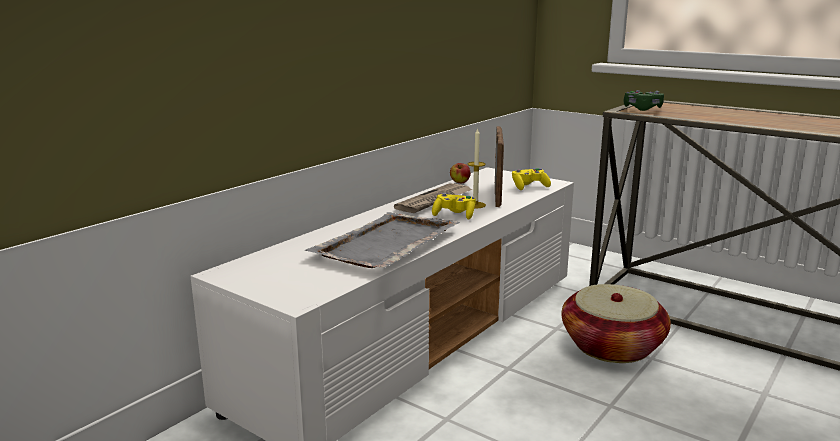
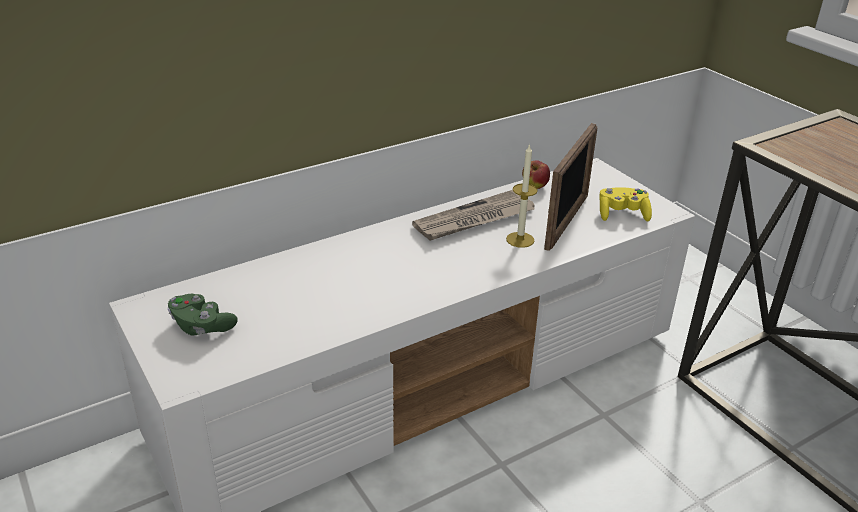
camera: 20 degrees right, 15 degrees up
(385, 244) = (352, 297): grey tray -> none
(454, 215) = (477, 256): yellow game controller -> none
(611, 346) = (658, 466): basket -> none
(642, 109) = (801, 145): green game controller -> green game controller (201, 326)

